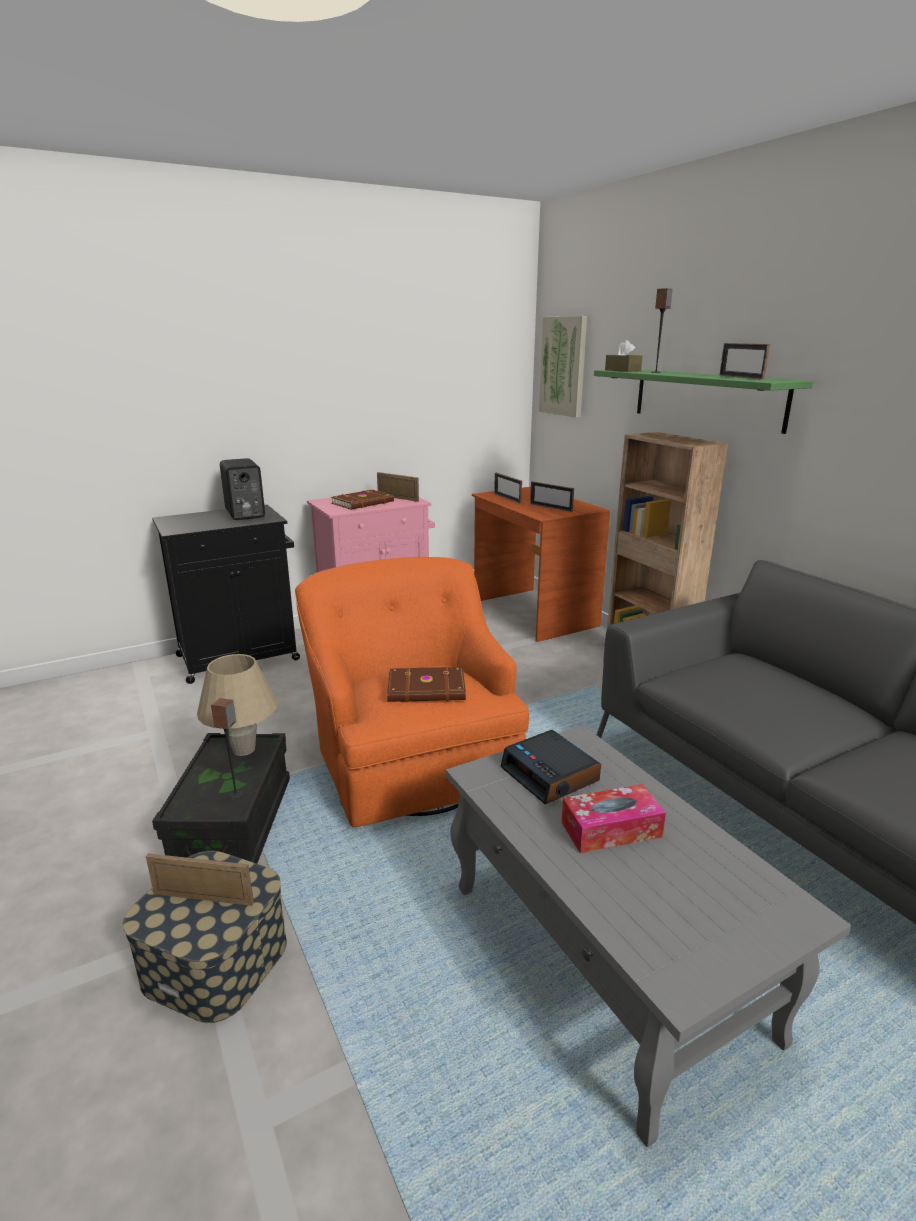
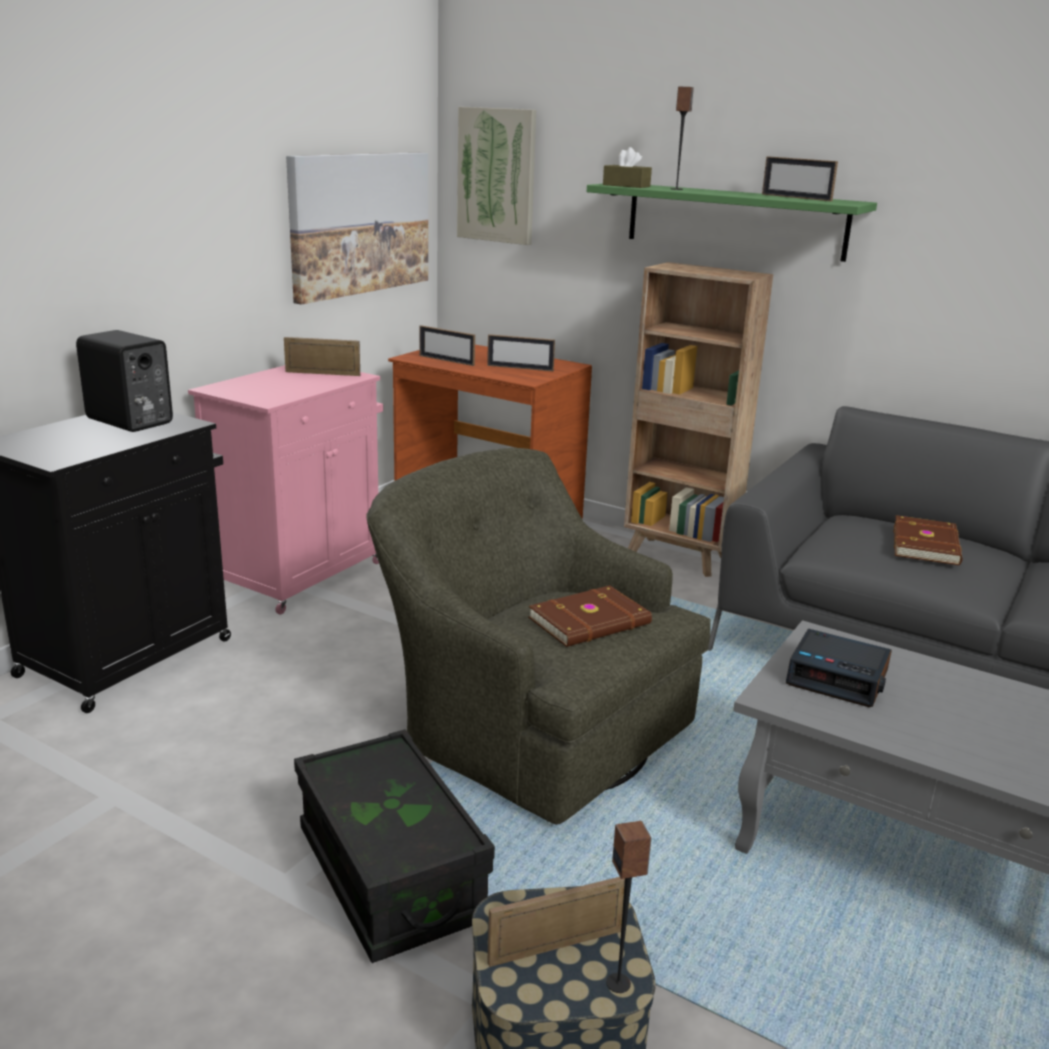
camera: 30 degrees left, 0 degrees up
(236, 794) = (435, 821): speaker -> speaker (619, 983)
(243, 749) = (371, 765): beige table lamp -> none
(363, 503) = (285, 385): brown book -> brown book (927, 544)
(412, 758) = (530, 726): orange armchair -> green armchair
(457, 400) = (360, 223): none -> picture
(611, 829) = (949, 712): tissue box -> none

